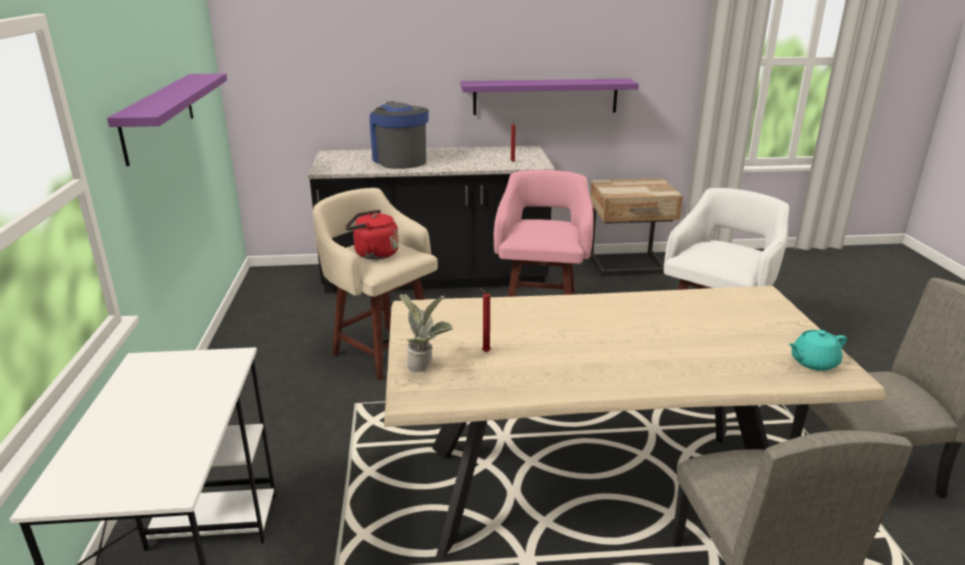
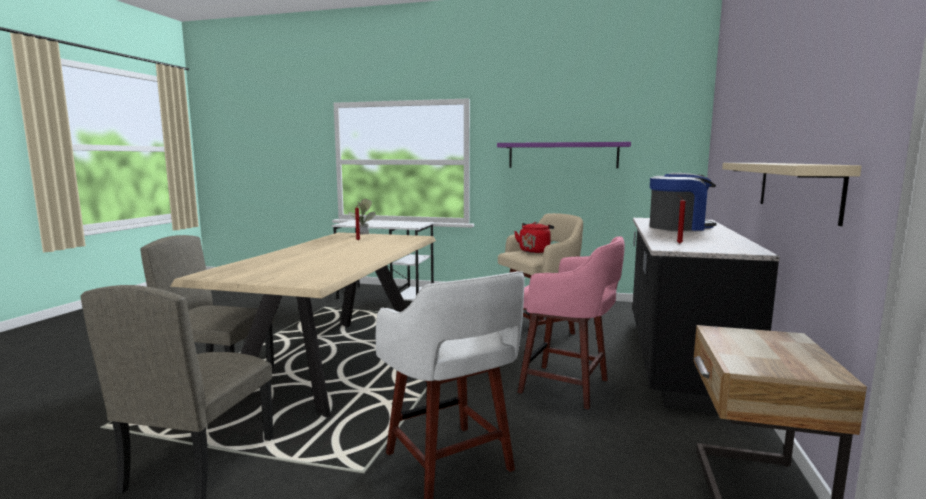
camera: 110 degrees right, 15 degrees down
(545, 96) = (797, 188): purple shelf -> beige shelf
(813, 362) = (225, 273): turquoise teapot -> none

